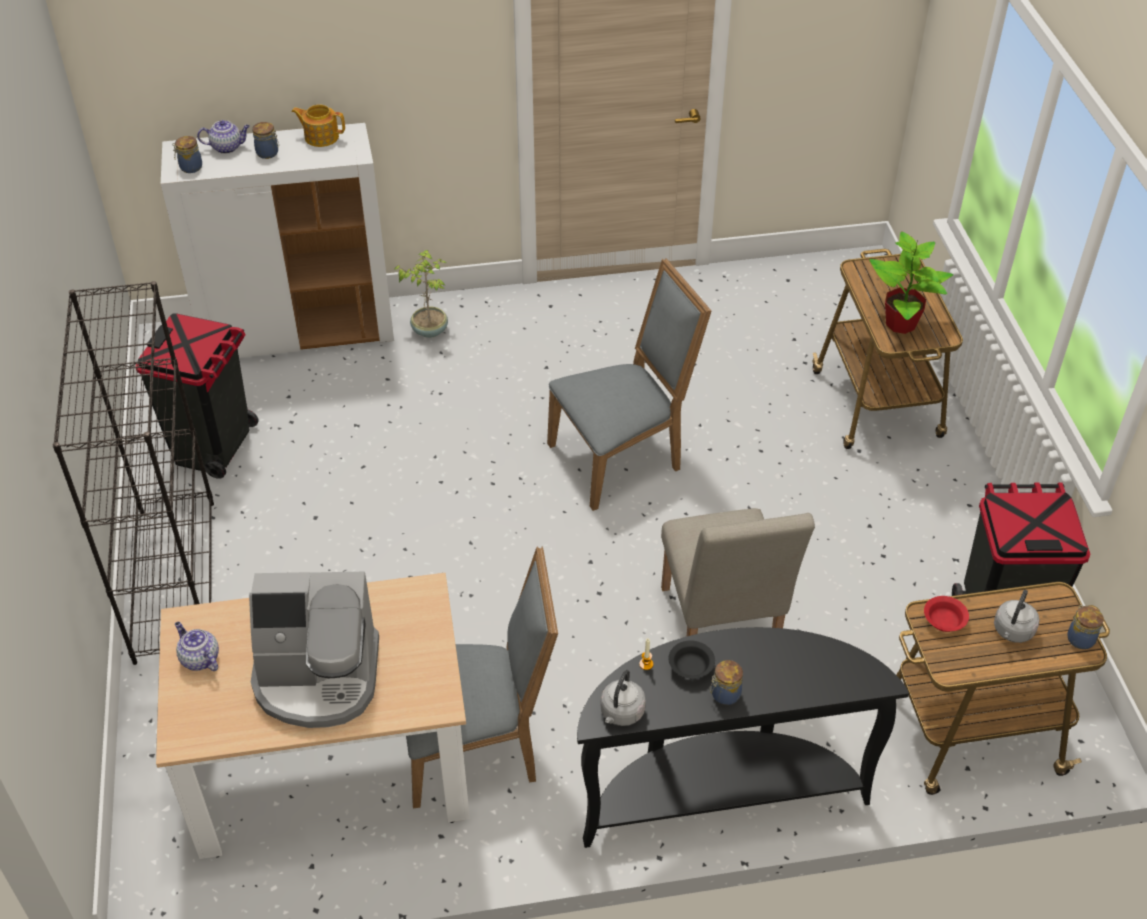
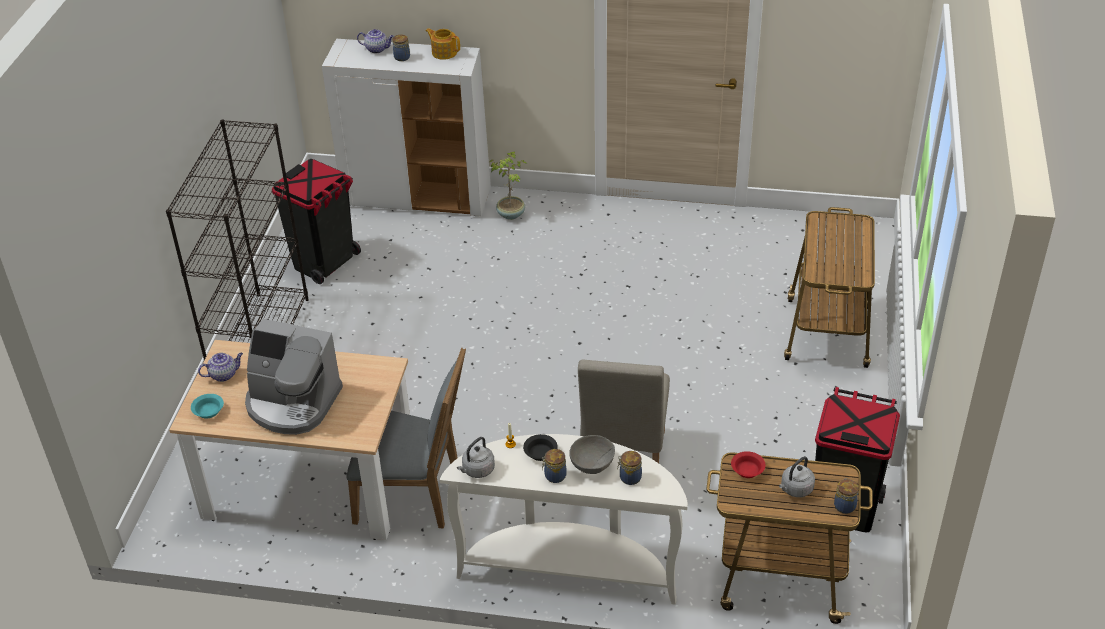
camera: 20 degrees right, 5 degrees down
(190, 167) = (346, 58): jar -> jar (629, 477)
(199, 659) = (224, 374): teapot -> teapot turned 90 degrees clockwise
(201, 721) = (208, 412): none -> turquoise bowl
(622, 457) = (610, 330): grey chair -> none
(719, 791) = (569, 567): black console table -> white console table
(764, 665) = (592, 464): none -> grey bowl
(901, 324) = (831, 264): potted plant -> none

